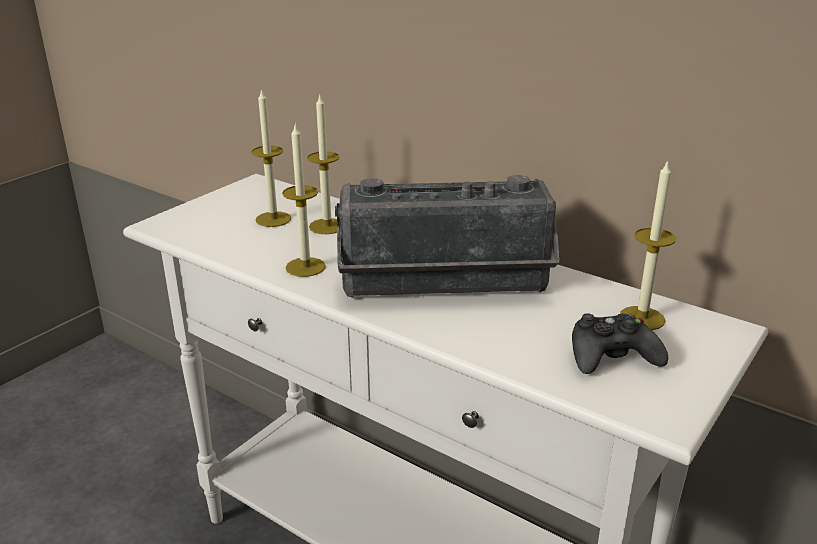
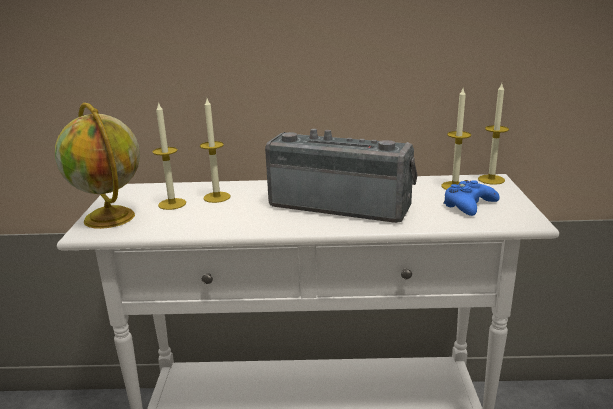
camera: 35 degrees left, 5 degrees down
(197, 216) = (110, 218): none -> globe
(305, 267) = (241, 221): candle -> candle (491, 179)
(444, 288) = (341, 205): radio -> radio turned 120 degrees counterclockwise
(612, 356) = (468, 205): black game controller -> blue game controller

